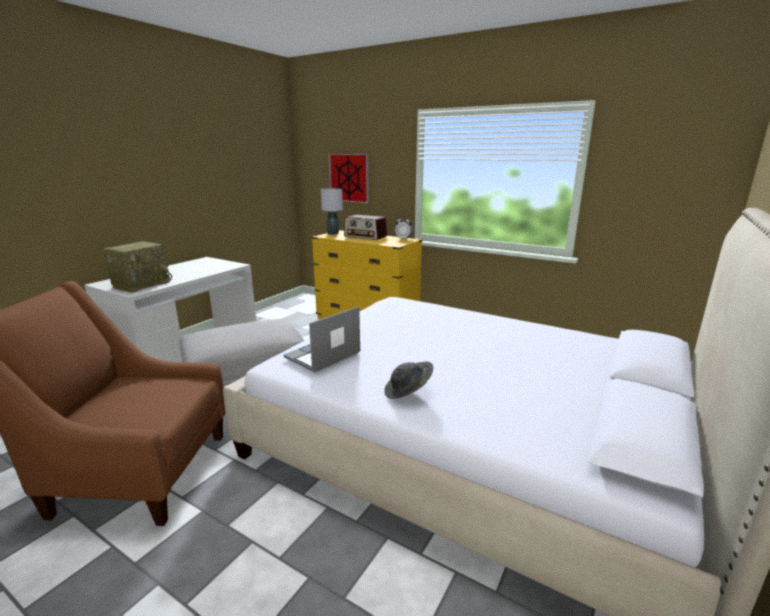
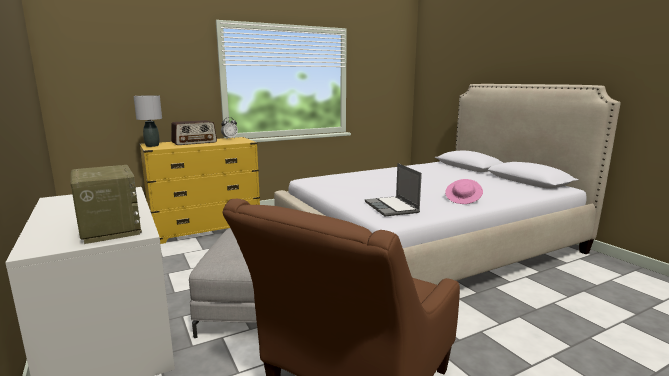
camera: 60 degrees left, 5 degrees down
(349, 178) = (135, 85): picture -> none
(408, 392) = (463, 200): grey hat -> pink hat

